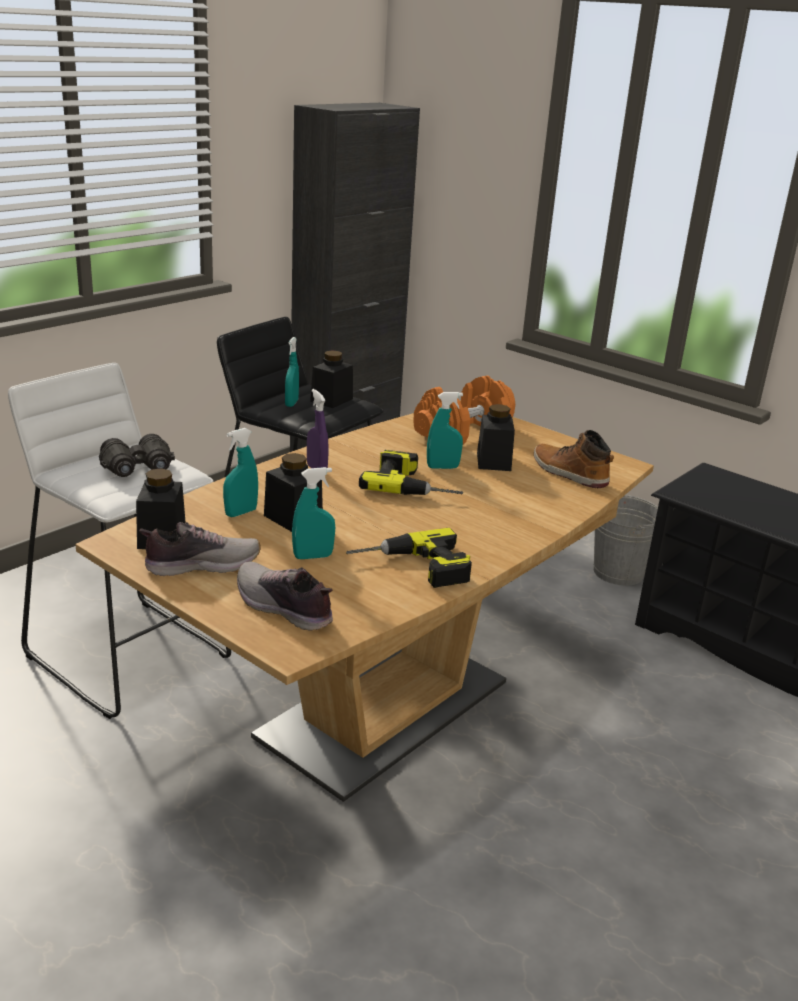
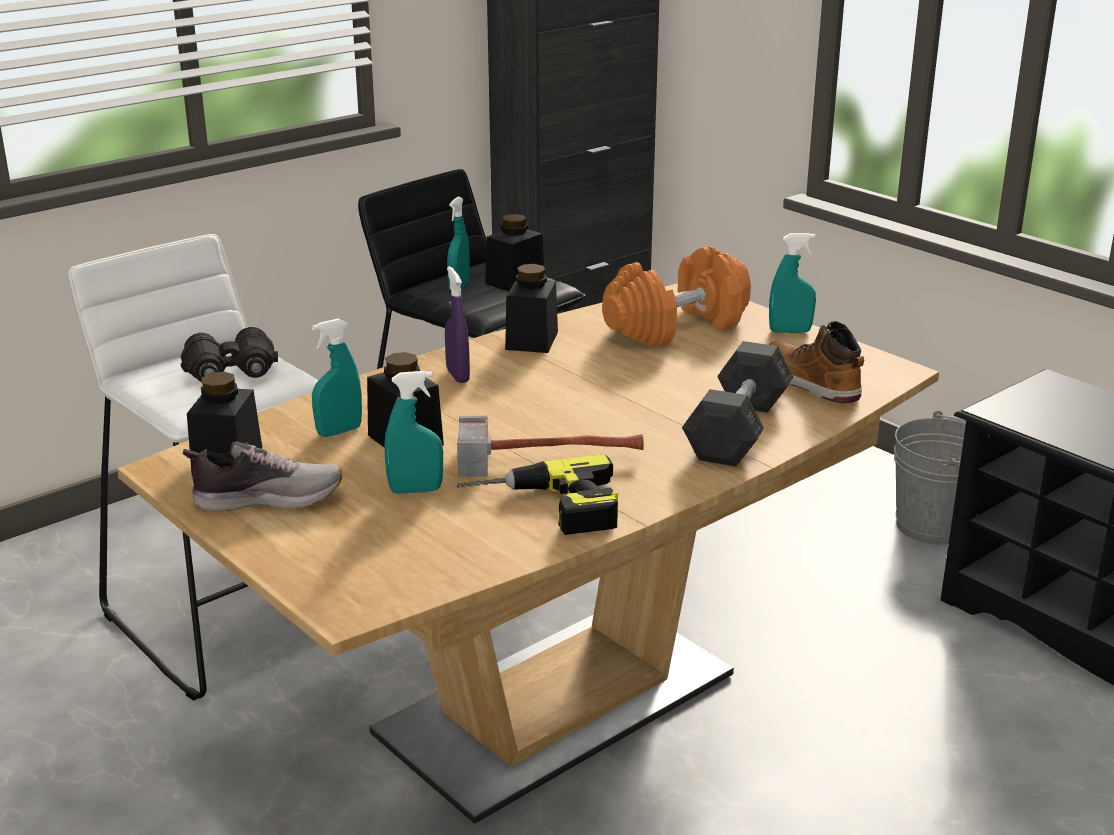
camera: 10 degrees right, 0 degrees up
(283, 608) = (355, 556): shoe -> none
(404, 528) = (550, 455): none -> hammer
(414, 484) = (585, 396): power drill -> none
(442, 467) = (632, 373): turquoise spray bottle -> turquoise spray bottle (790, 331)
(493, 461) = (706, 365): black jar -> black jar (532, 340)
(530, 508) = (737, 429): none -> grey dumbbell

